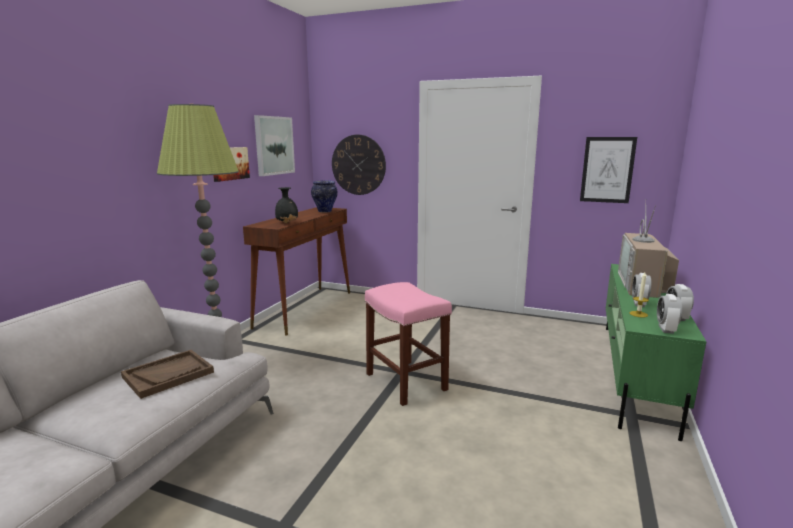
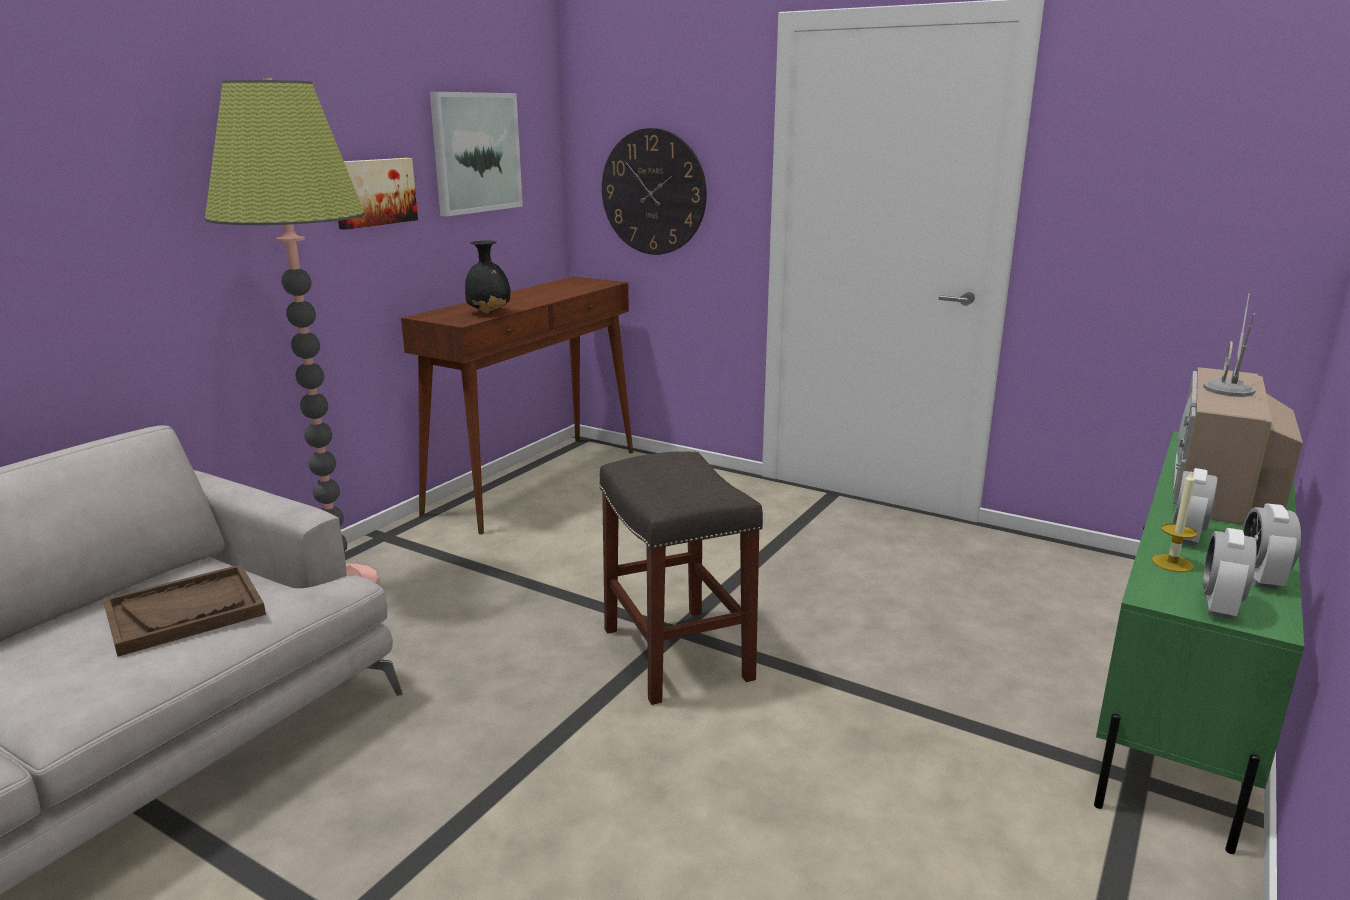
camera: 10 degrees right, 5 degrees up
(325, 211) = (581, 288): vase -> none
(407, 382) = (678, 655): pink stool -> grey stool
(607, 170) = (1183, 218): picture -> none

